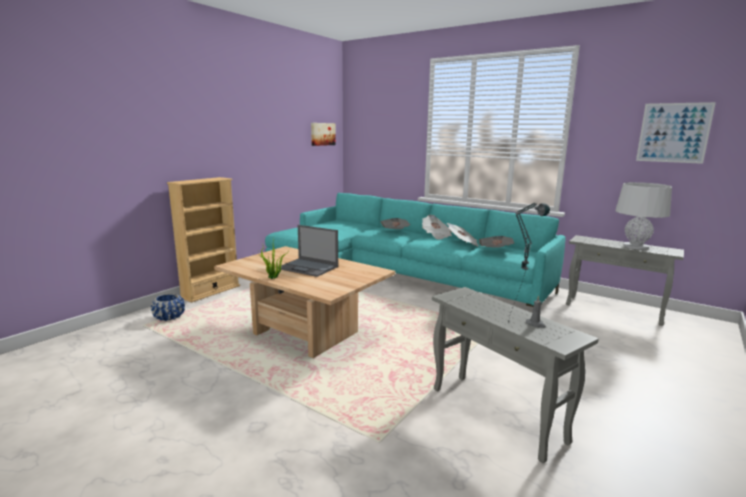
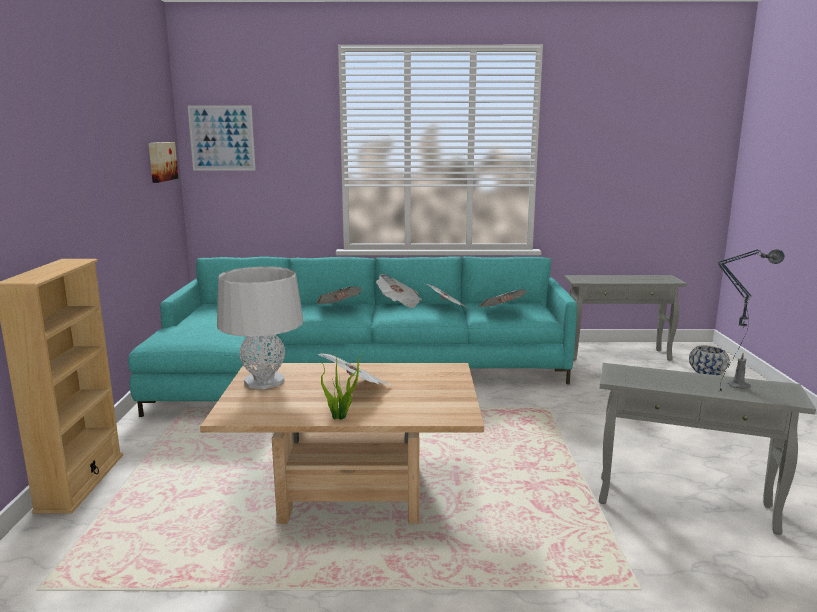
camera: 35 degrees left, 0 degrees up
(169, 317) = (70, 554): blue planter -> blue planter (707, 372)
(308, 267) = (356, 388): laptop -> newspaper
(636, 246) = (635, 279): grey table lamp -> grey table lamp (264, 381)
(673, 133) = (646, 150): picture -> picture (222, 138)

